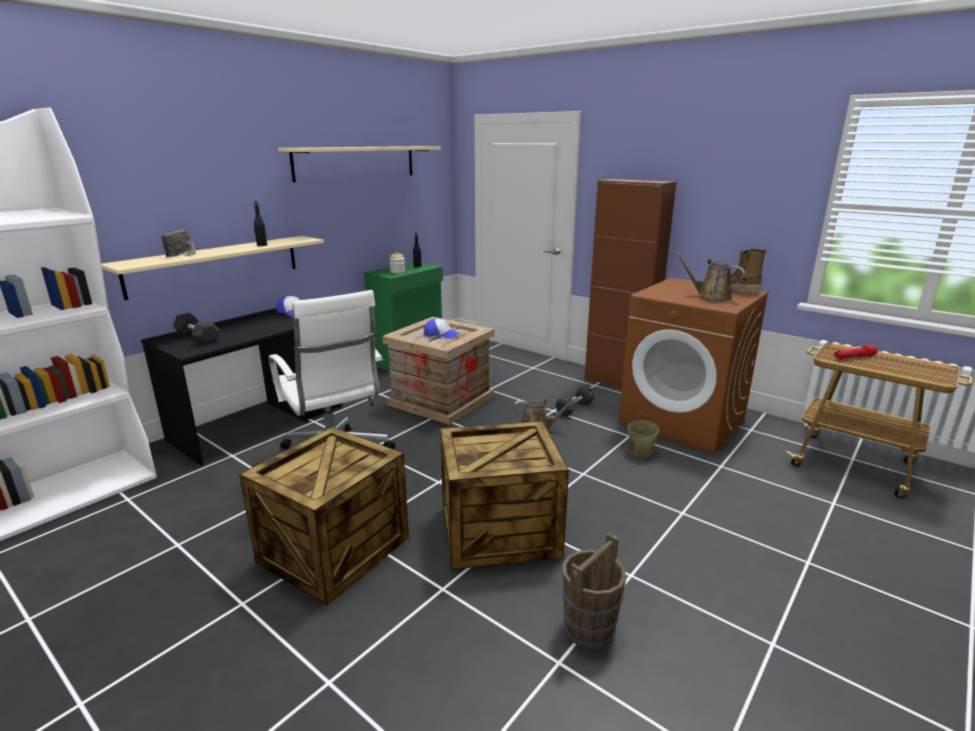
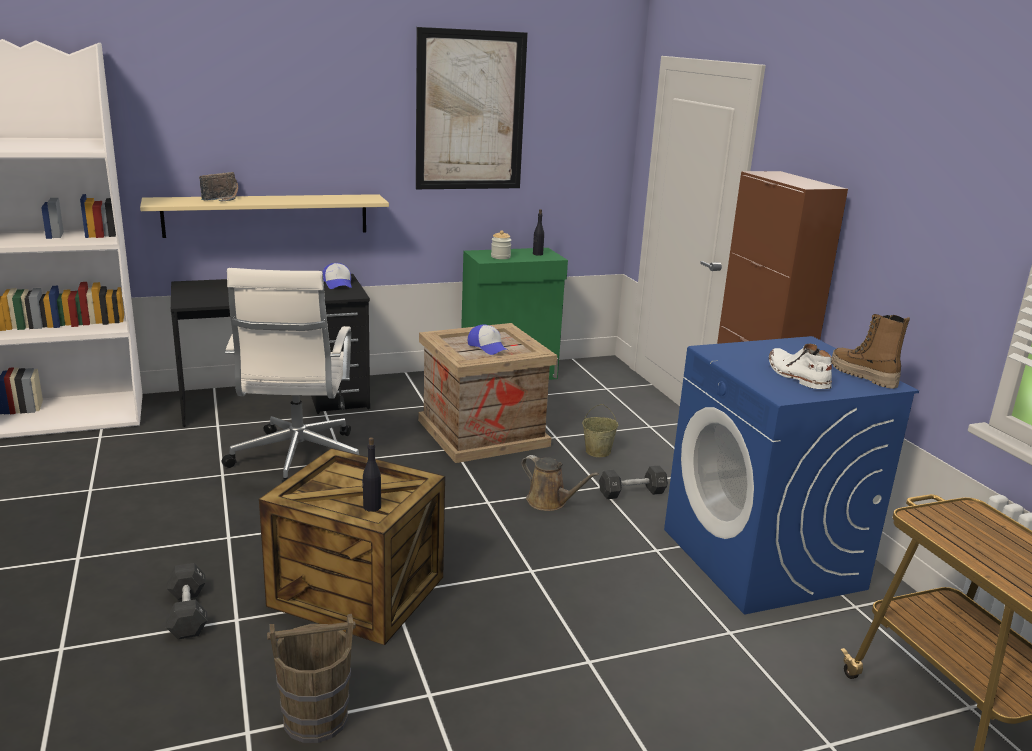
camera: 30 degrees right, 0 degrees up
(197, 337) = (215, 290): black dumbbell -> black dumbbell (187, 613)
(262, 245) = (313, 200): black bottle -> black bottle (371, 507)
(333, 548) = (195, 543): crate -> none
(356, 162) = (470, 111): beige shelf -> picture
(640, 451) = (643, 573): beige bucket -> beige bucket (598, 451)
(683, 421) = (763, 559): brown washing machine -> blue washing machine
(710, 297) = (796, 376): brown watering can -> white boot
(854, 357) = (970, 530): red flashlight -> none

